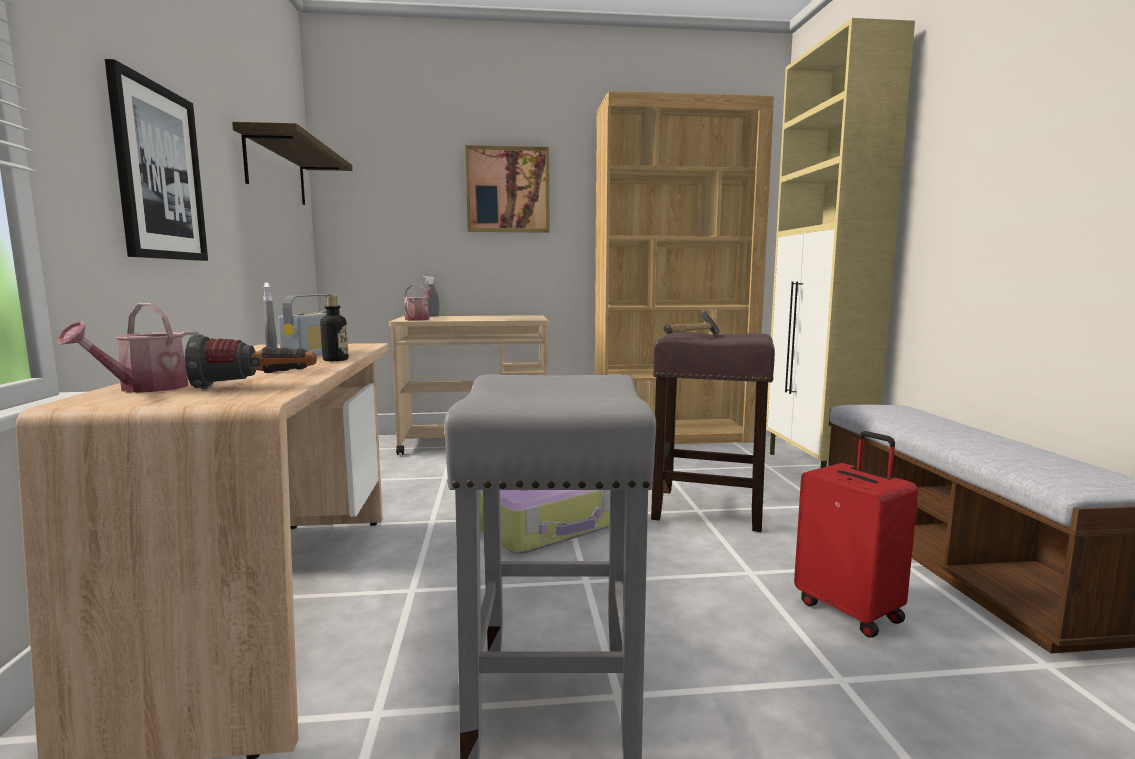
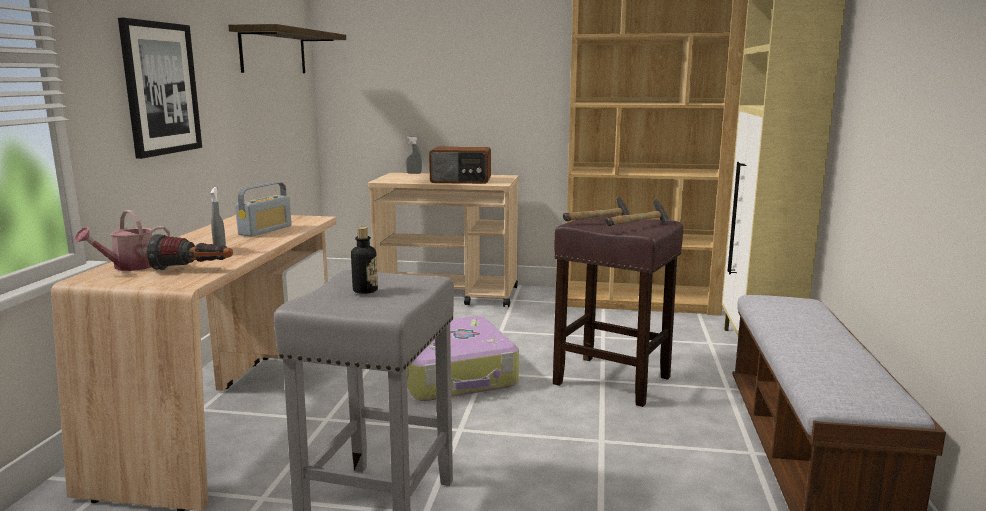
camera: 15 degrees right, 5 degrees up
(335, 360) = (273, 240): bottle -> bottle (365, 290)
(419, 319) = (396, 179): watering can -> none
(491, 318) = (461, 181): none -> radio
(508, 190) = (488, 53): picture -> none
(740, 336) = (638, 226): none -> hammer
(850, 610) = (659, 483): red suitcase -> none

